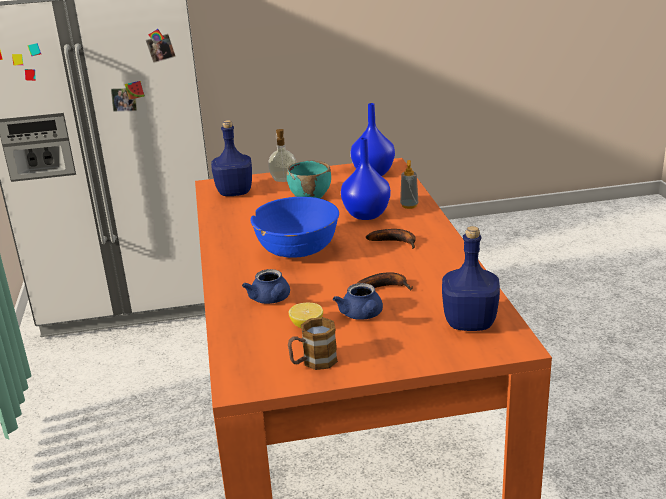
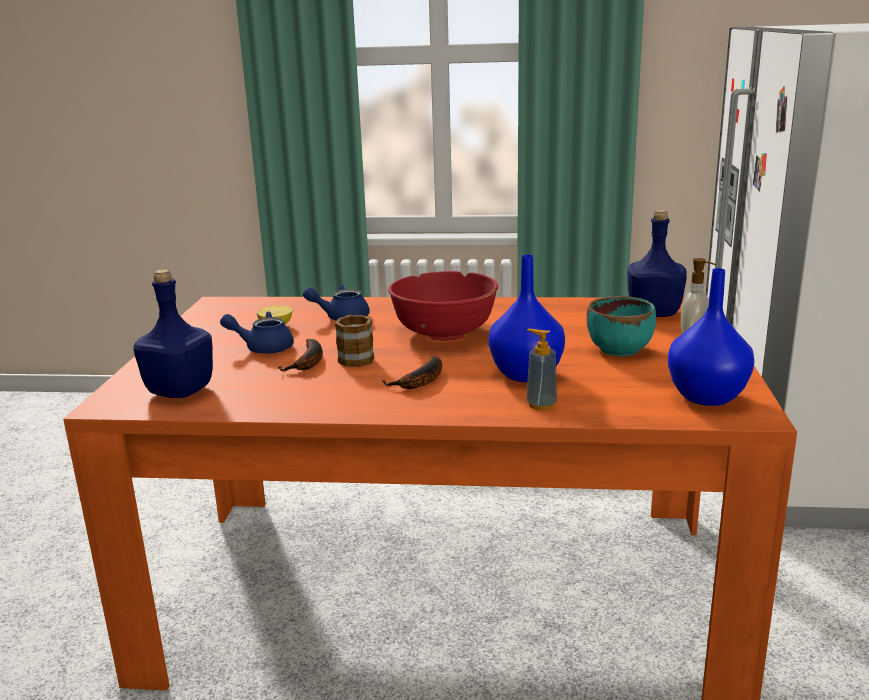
camera: 105 degrees right, 5 degrees down
(297, 250) = (444, 332): blue bowl -> red bowl
(313, 362) = (212, 325): mug -> mug (354, 357)

